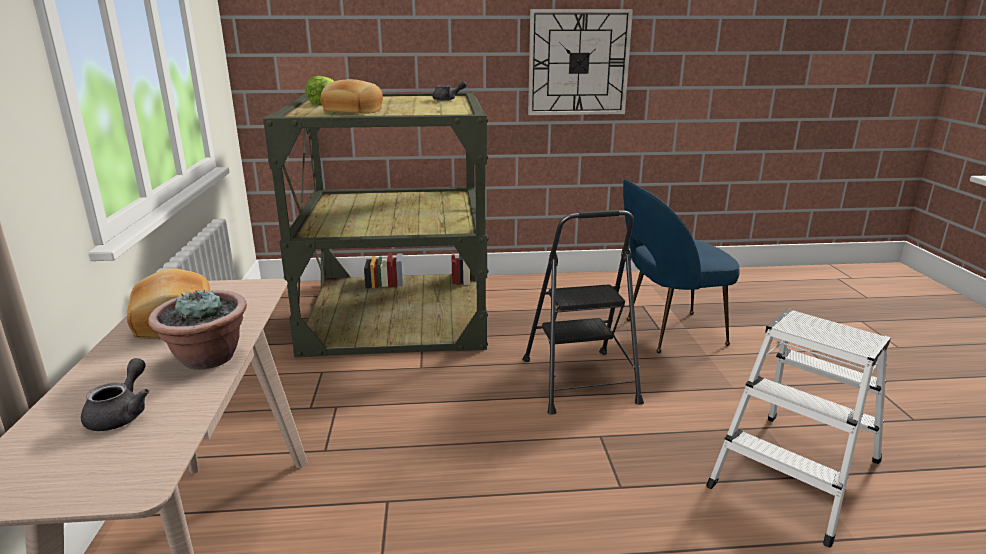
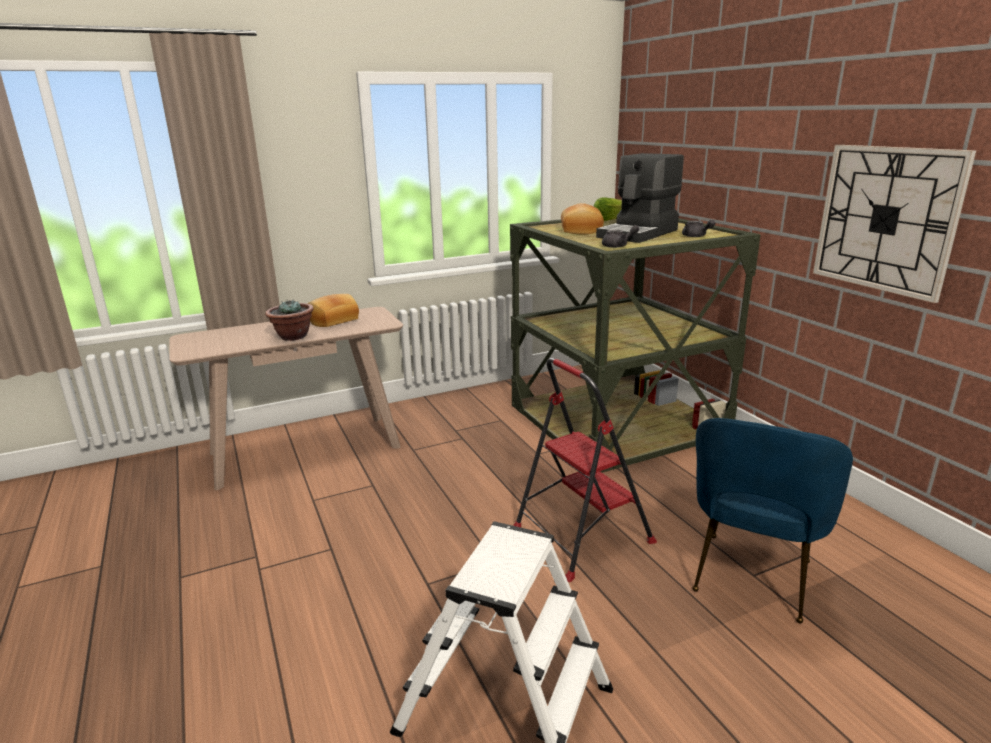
camera: 70 degrees right, 0 degrees up
(122, 414) = (240, 338): grey teapot -> grey teapot (618, 246)
(406, 105) = (639, 233): none -> coffee machine
(580, 381) = (579, 536): black step ladder -> red step ladder
(667, 333) = (749, 583): blue chair -> blue chair turned 120 degrees counterclockwise

